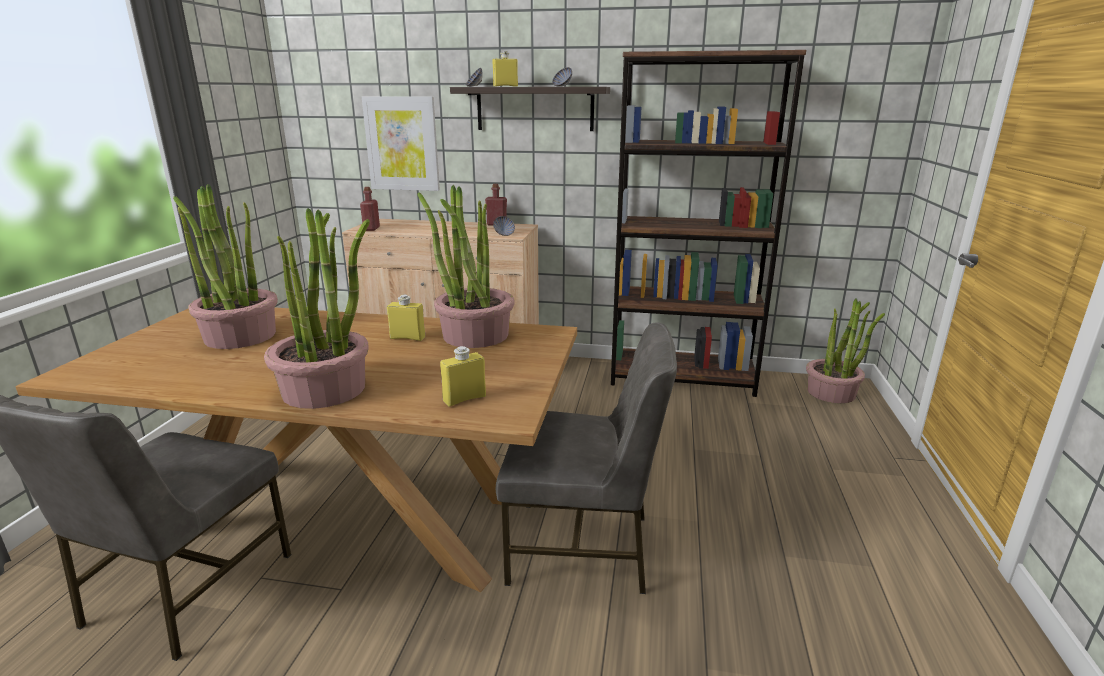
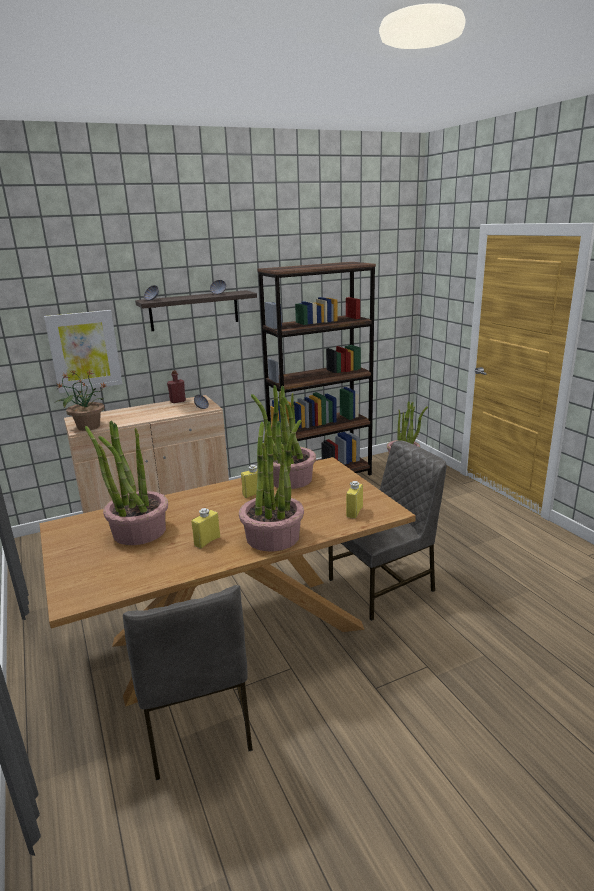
camera: 35 degrees left, 0 degrees up
(371, 229) = (88, 427): red bottle -> potted plant
(505, 86) = (180, 298): yellow bottle -> yellow bottle (207, 541)

